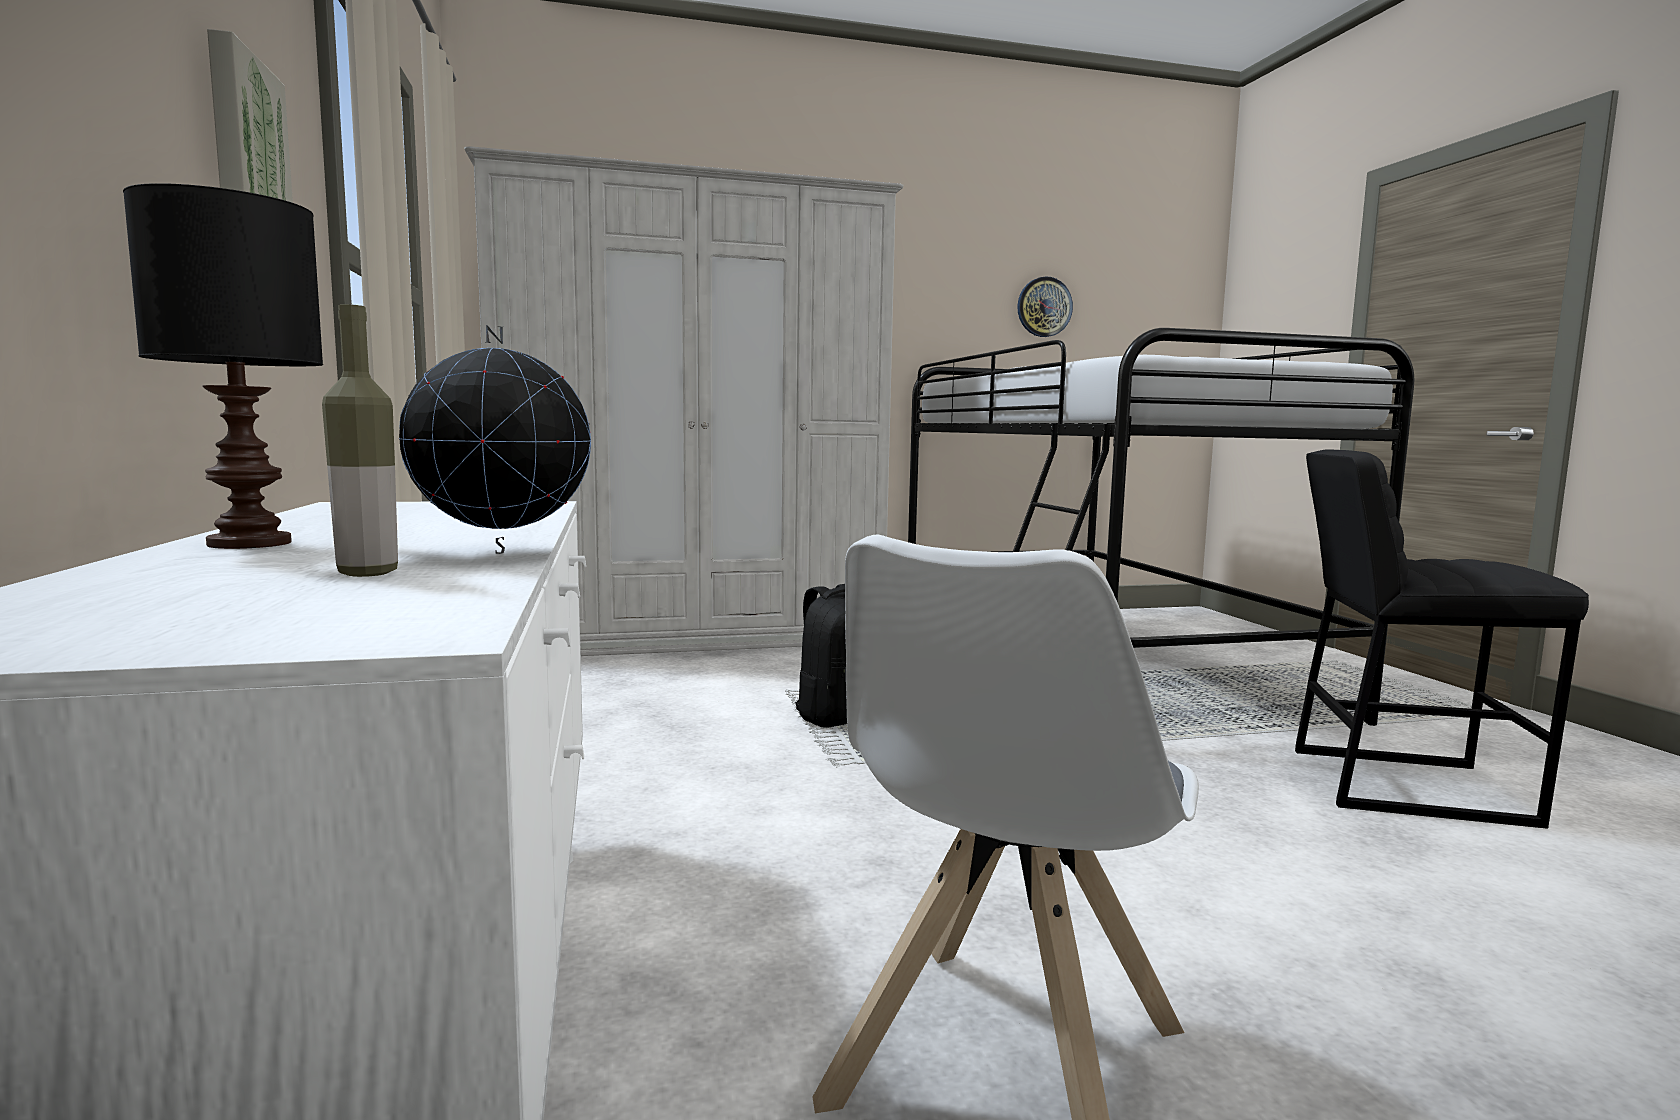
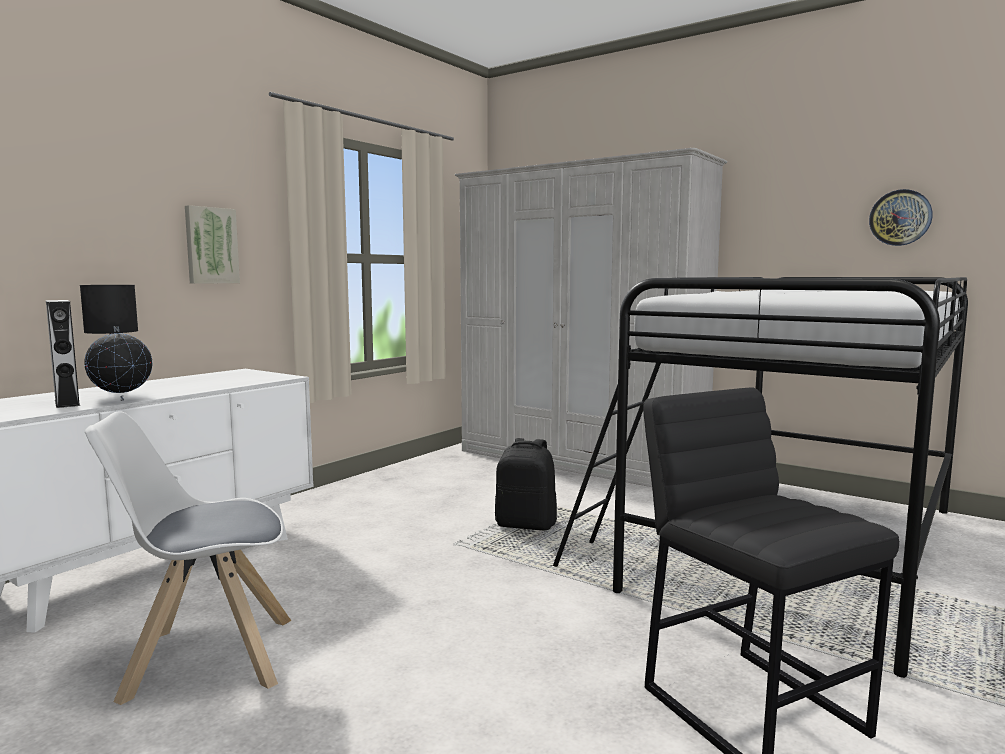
camera: 50 degrees right, 0 degrees up
(368, 573) = (67, 403): bottle -> grey speaker

